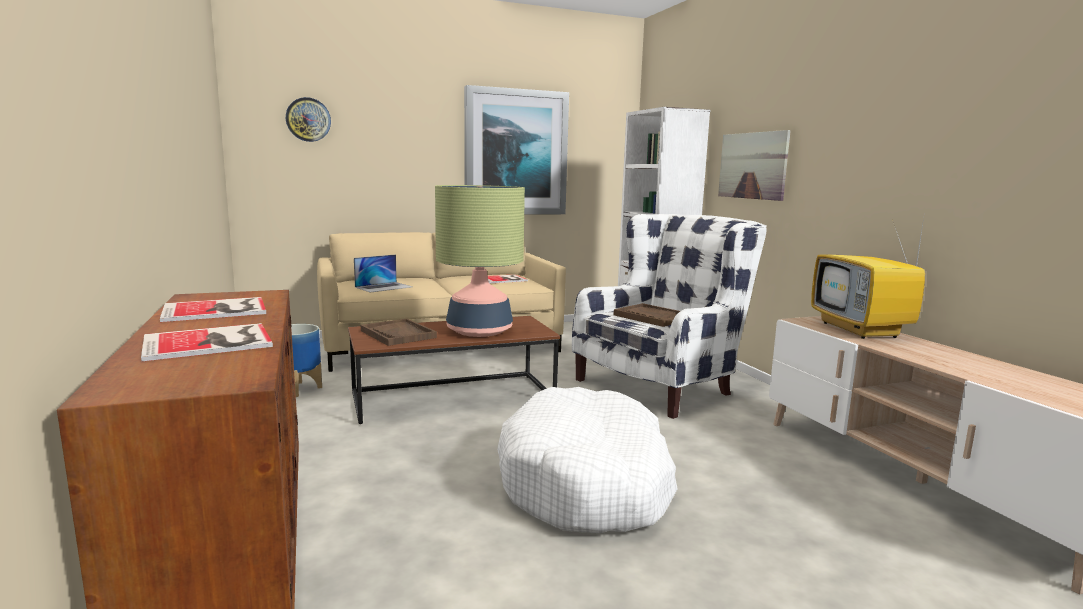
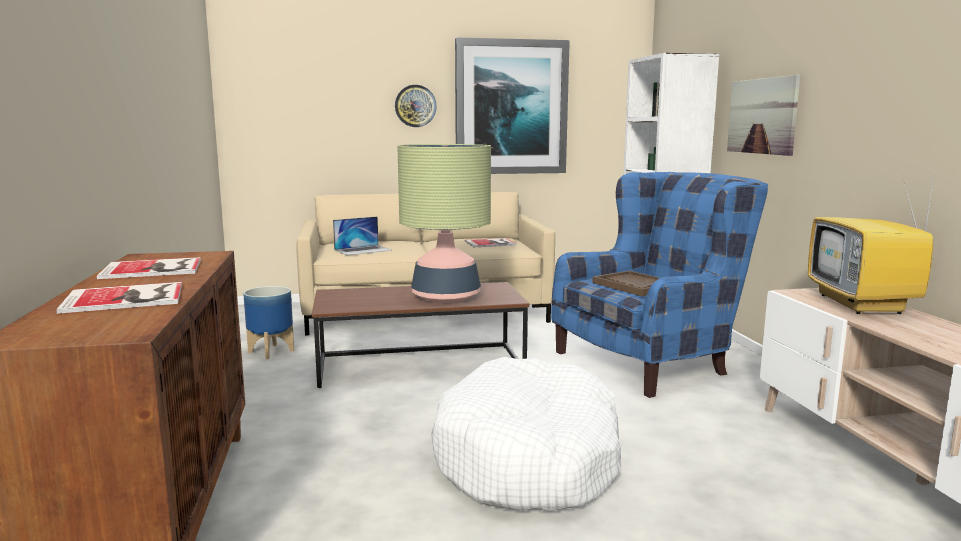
camera: 10 degrees right, 0 degrees up
(308, 119) = (295, 80): wall clock -> wall clock (415, 106)
(398, 334) = (362, 298): brown tray -> none
(664, 384) = (653, 361): white armchair -> blue armchair

